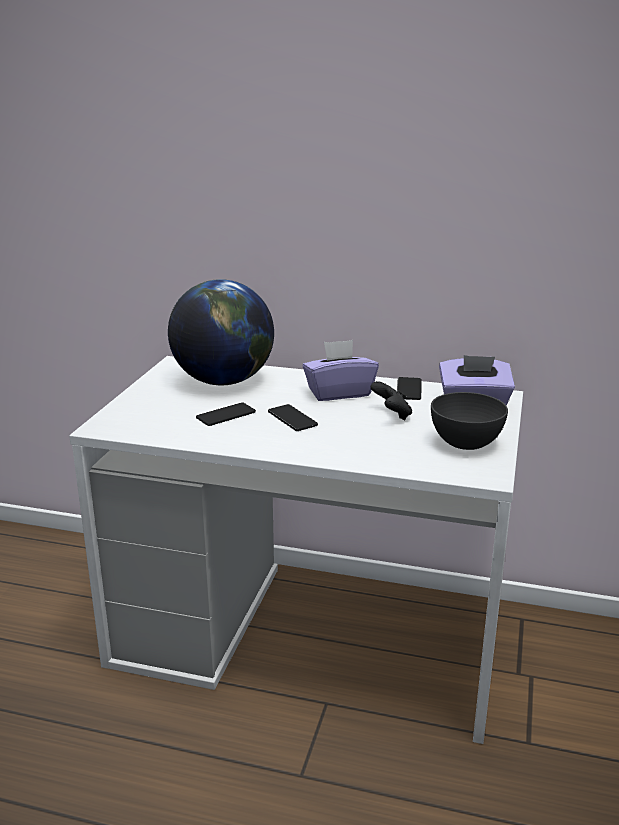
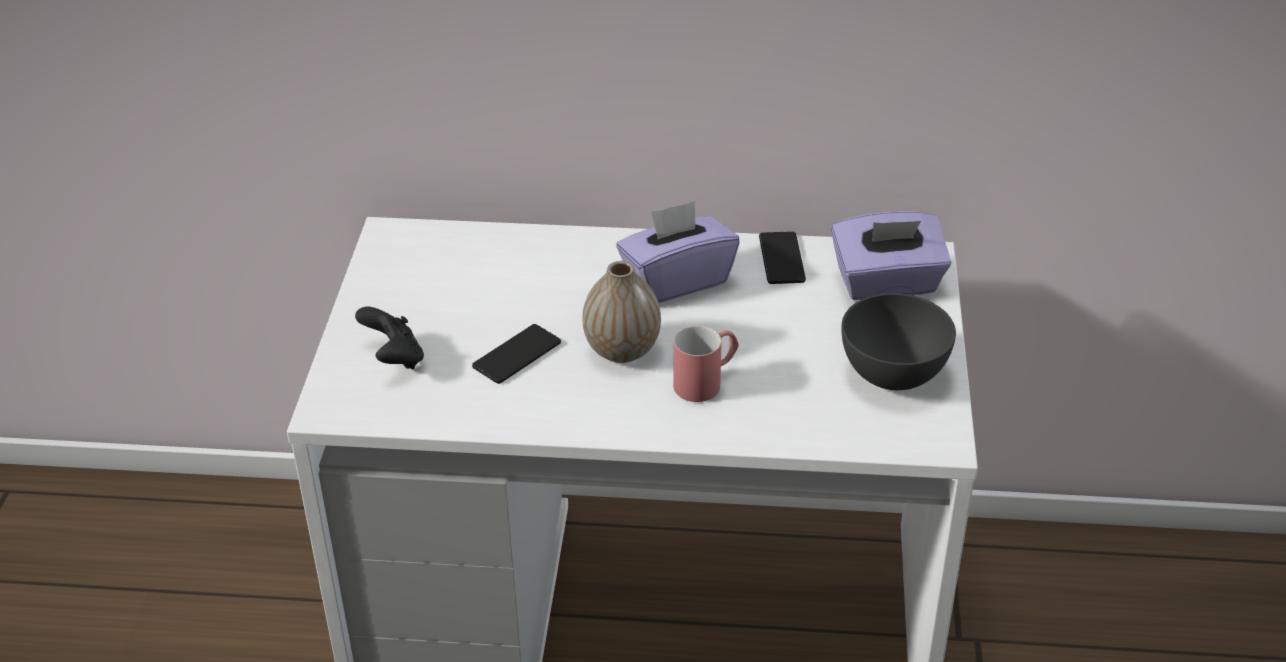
camera: 10 degrees left, 15 degrees up
(223, 381) = (485, 272): globe -> none
(292, 418) = (622, 350): phone -> vase
(340, 436) = (706, 381): none -> red mug
(392, 415) = (770, 323): black game controller -> black game controller (394, 358)

